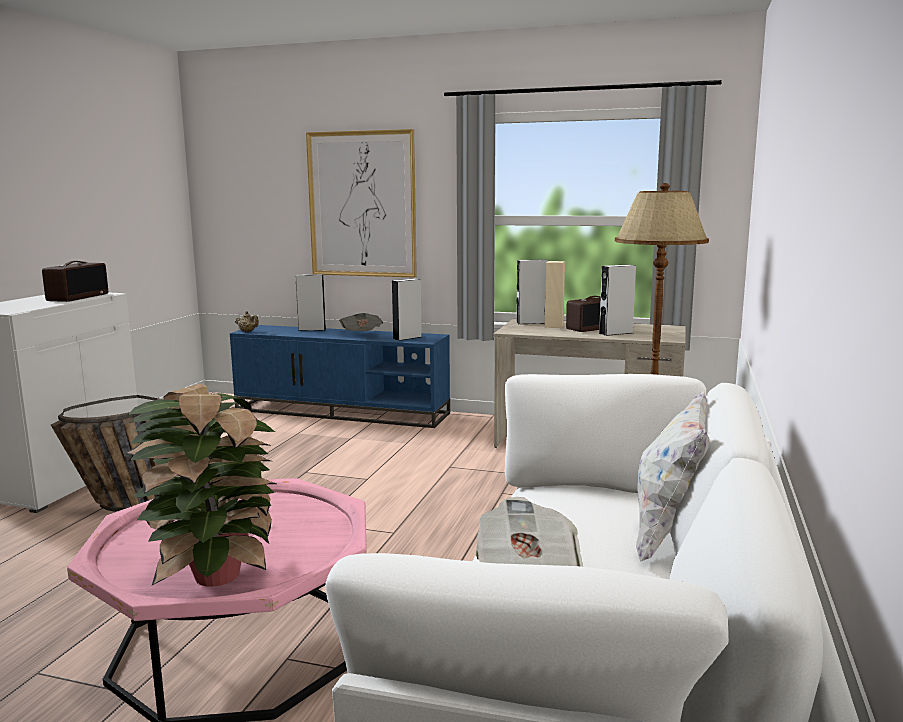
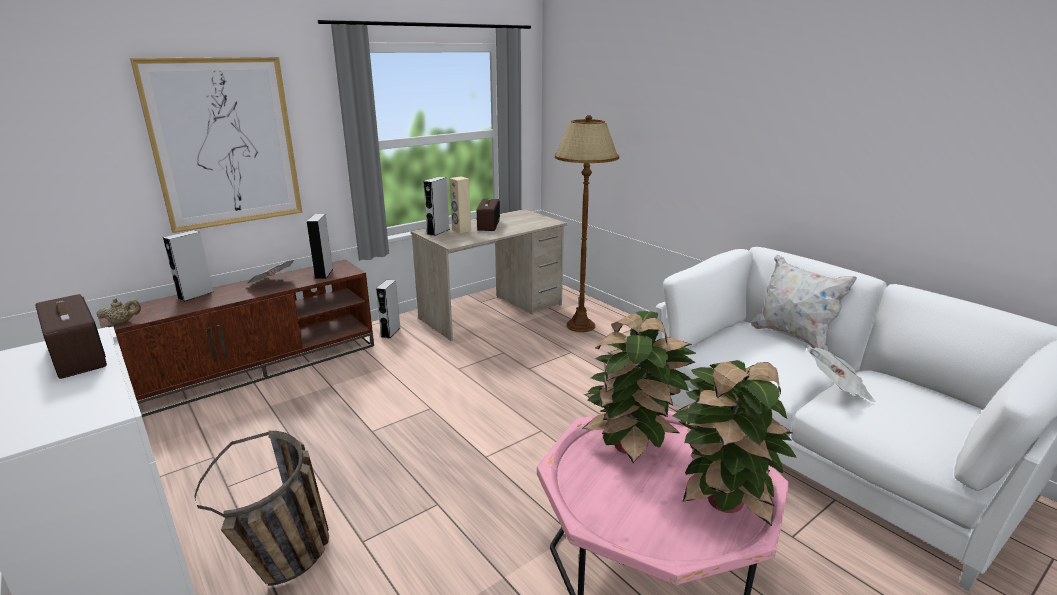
camera: 55 degrees left, 10 degrees up
(283, 515) = (633, 445): none -> potted plant
(343, 411) = (258, 367): blue tv stand -> brown tv stand
(615, 333) = (514, 226): grey speaker -> grey speaker (390, 332)

